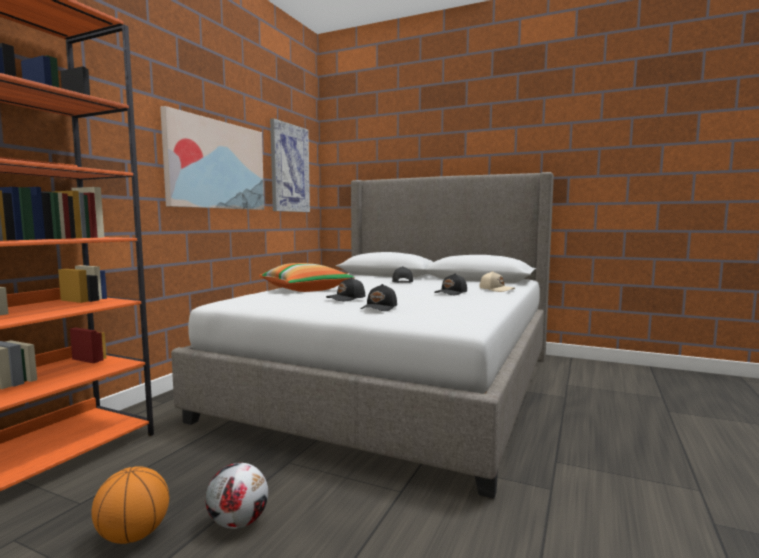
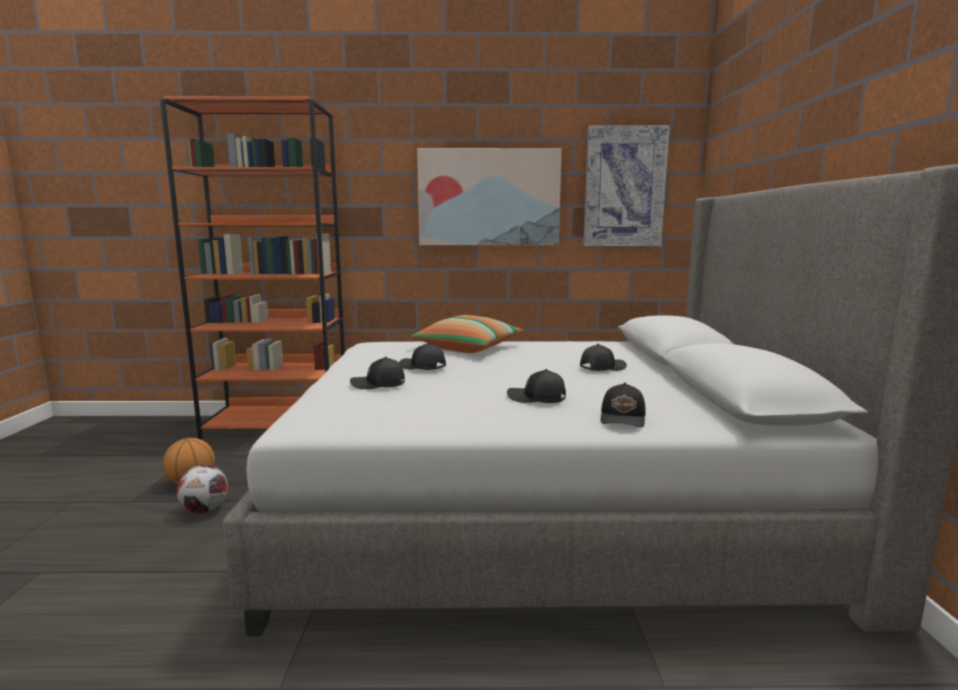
camera: 65 degrees right, 5 degrees up
(496, 289) = (623, 418): beige cap -> black cap

